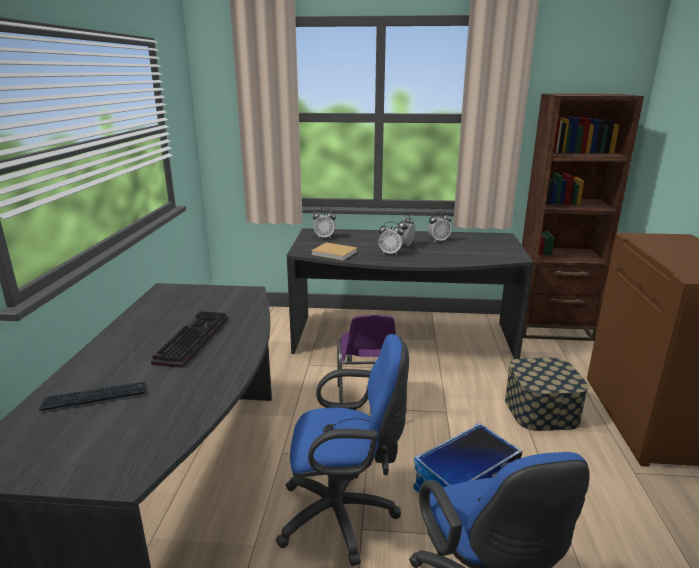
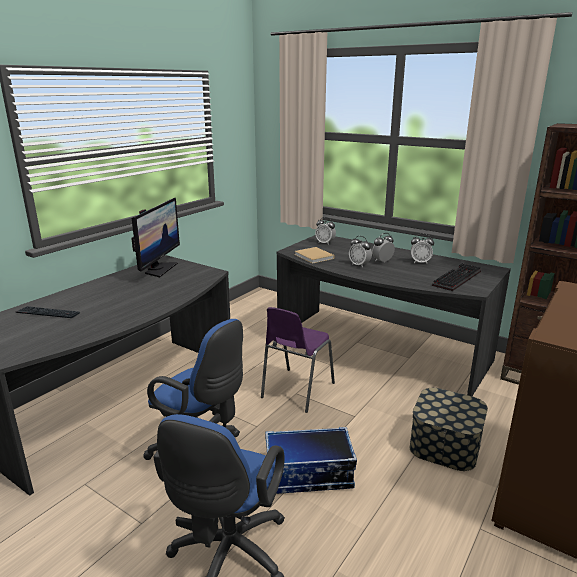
camera: 30 degrees right, 0 degrees up
(174, 302) = (159, 269): none -> monitor
(191, 339) = (137, 294): keyboard -> keyboard (456, 278)

